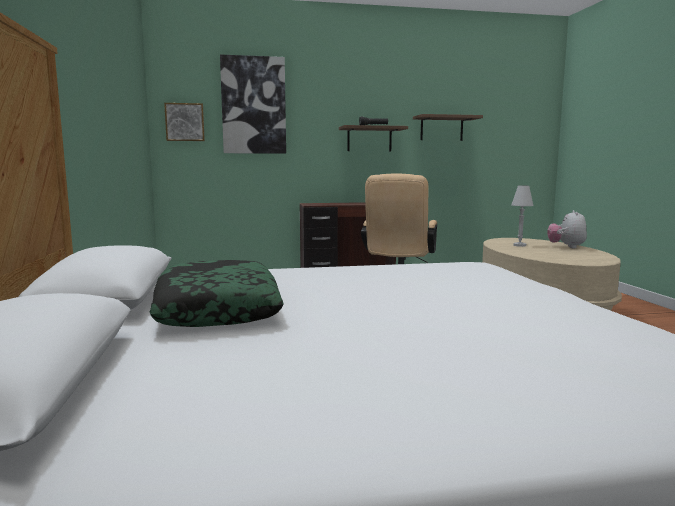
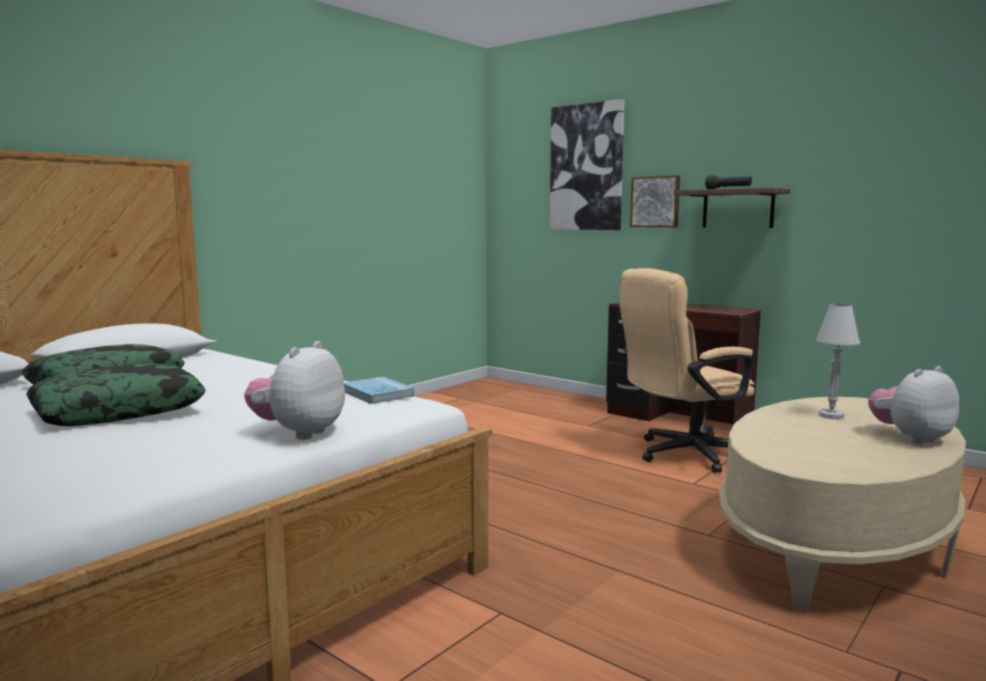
camera: 50 degrees right, 0 degrees up
(185, 122) = (517, 192): picture -> picture (655, 201)
(377, 312) = (119, 411): none -> pillow
(436, 264) = (377, 393): none -> blue book
(441, 128) = (871, 187): shelf -> none
(530, 286) = (299, 433): none -> plush toy

